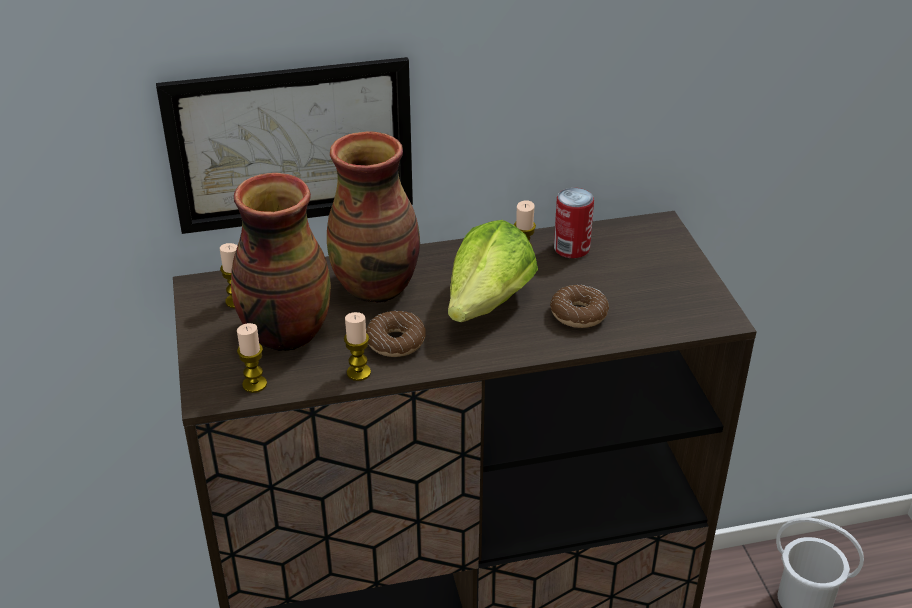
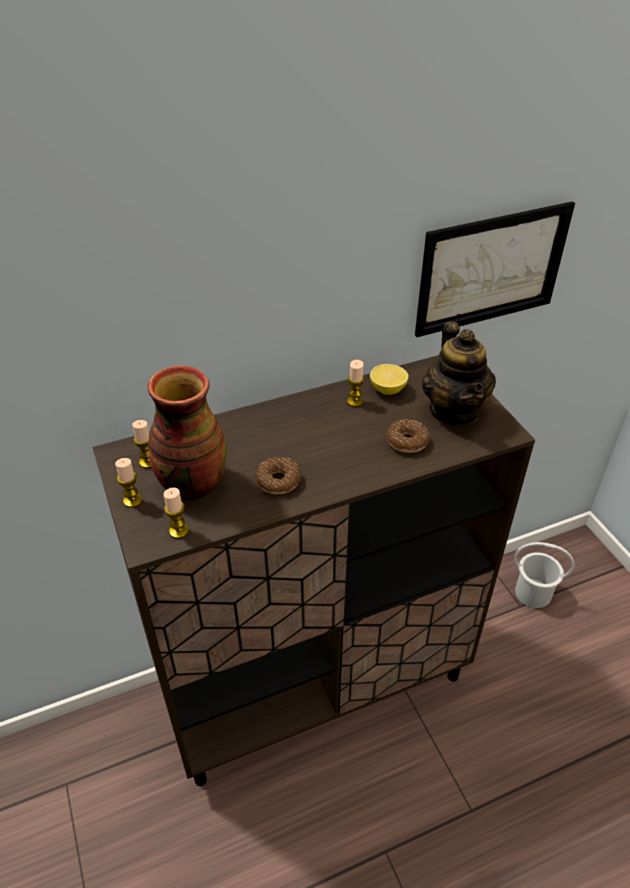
camera: 10 degrees left, 5 degrees up
(291, 145) = (176, 337): picture -> picture (491, 269)
(358, 373) = (256, 510): candle -> candle (132, 500)
(377, 286) = (253, 436): vase -> none
(488, 302) = (339, 440): lettuce -> none
(571, 248) = (387, 389): can -> lemon
(654, 283) = (454, 410): none -> teapot

